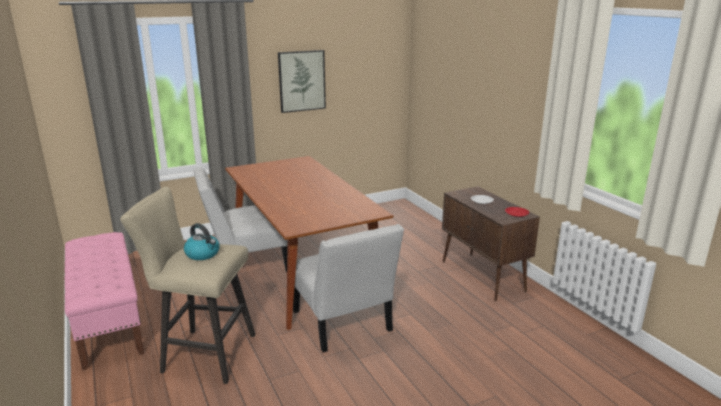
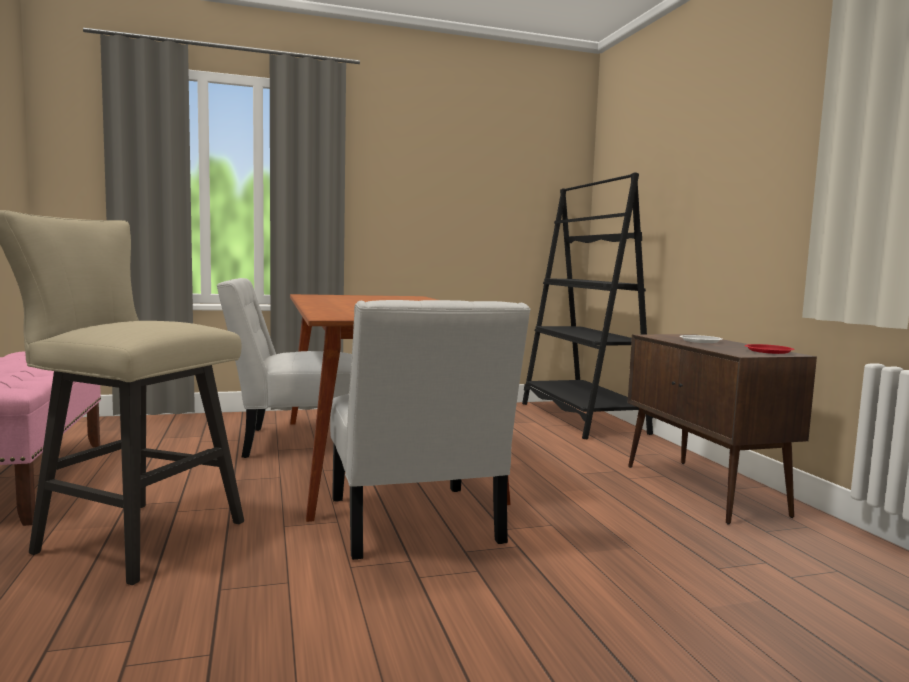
camera: 10 degrees right, 15 degrees down
(203, 254) = (144, 321): kettle -> none
(301, 81) = (425, 192): picture -> none
(409, 218) = (581, 418): none -> black bookcase

